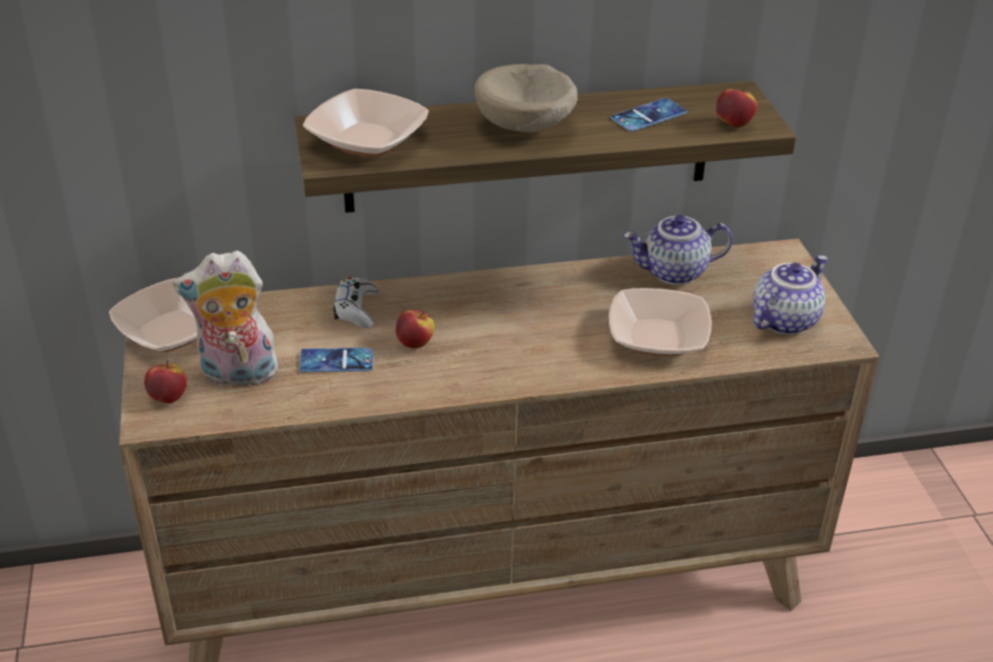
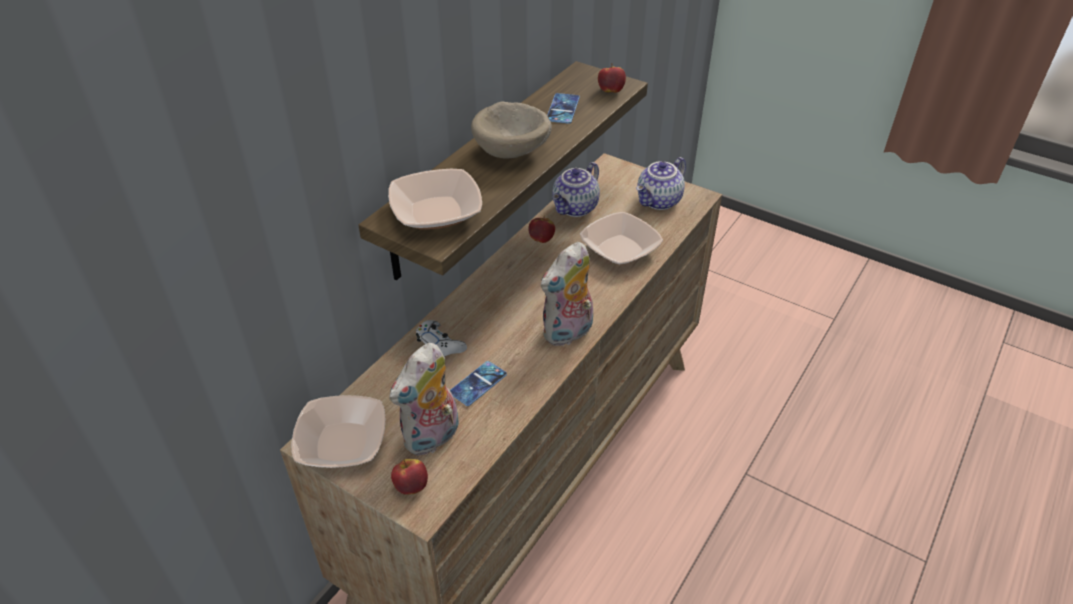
camera: 45 degrees left, 5 degrees up
(415, 343) = (506, 340): apple -> apple (541, 239)
(480, 375) = (568, 333): none -> plush toy
(783, 320) = (659, 201): teapot -> teapot turned 135 degrees counterclockwise

